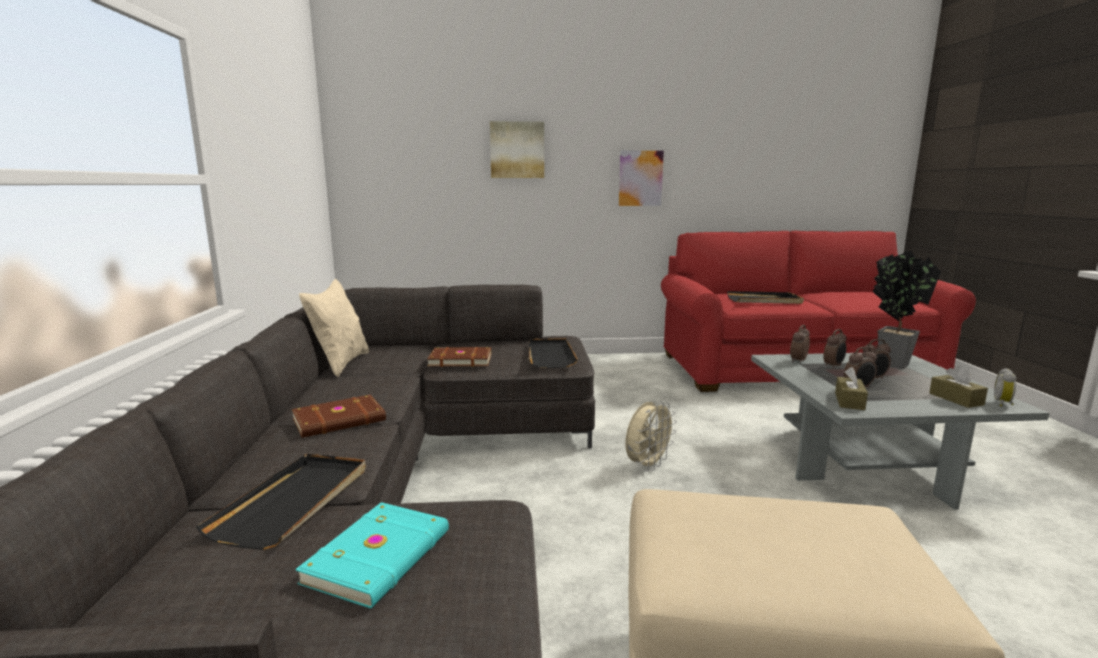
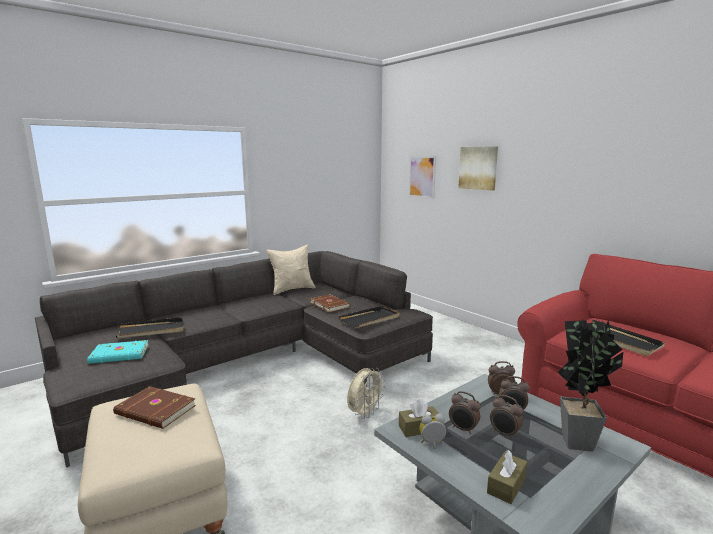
camera: 55 degrees right, 0 degrees up
(340, 420) = (227, 312): brown book -> brown book (155, 411)
(640, 178) = (573, 196): picture -> picture (422, 177)
(647, 465) = (365, 413): beige fan -> beige fan turned 60 degrees counterclockwise
(1003, 403) = (536, 519): alarm clock -> alarm clock (432, 444)

